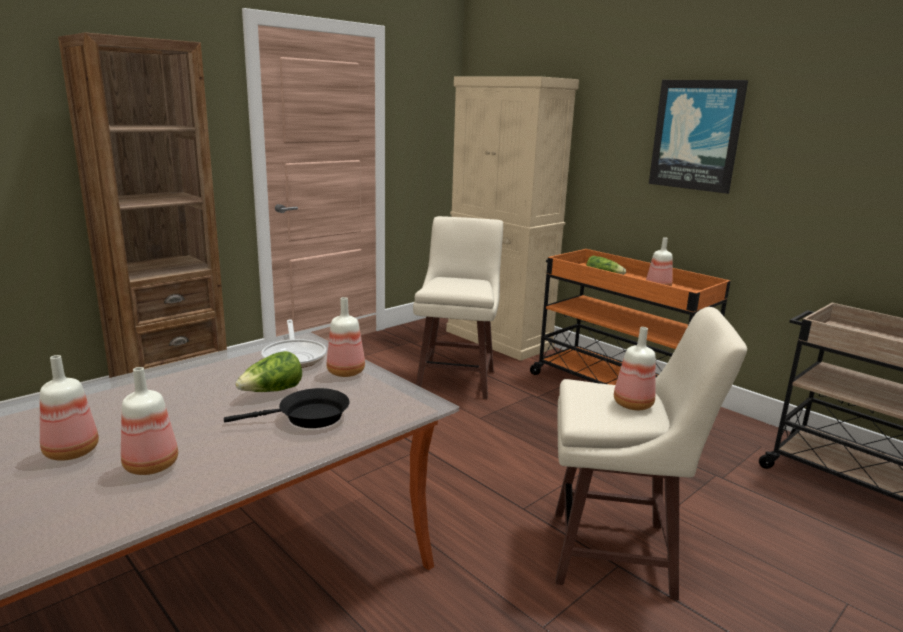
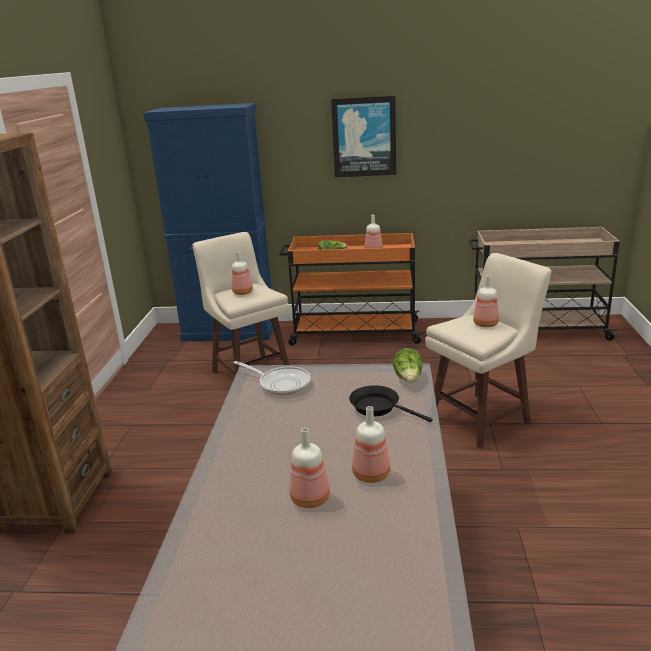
camera: 40 degrees left, 5 degrees up
(272, 391) = (325, 407): lettuce -> lettuce (408, 378)
(308, 417) = (378, 408): black frying pan -> black frying pan turned 90 degrees counterclockwise
(347, 372) = (334, 376): bottle -> bottle (243, 292)
(499, 339) = (229, 331): beige cabinet -> blue cabinet

